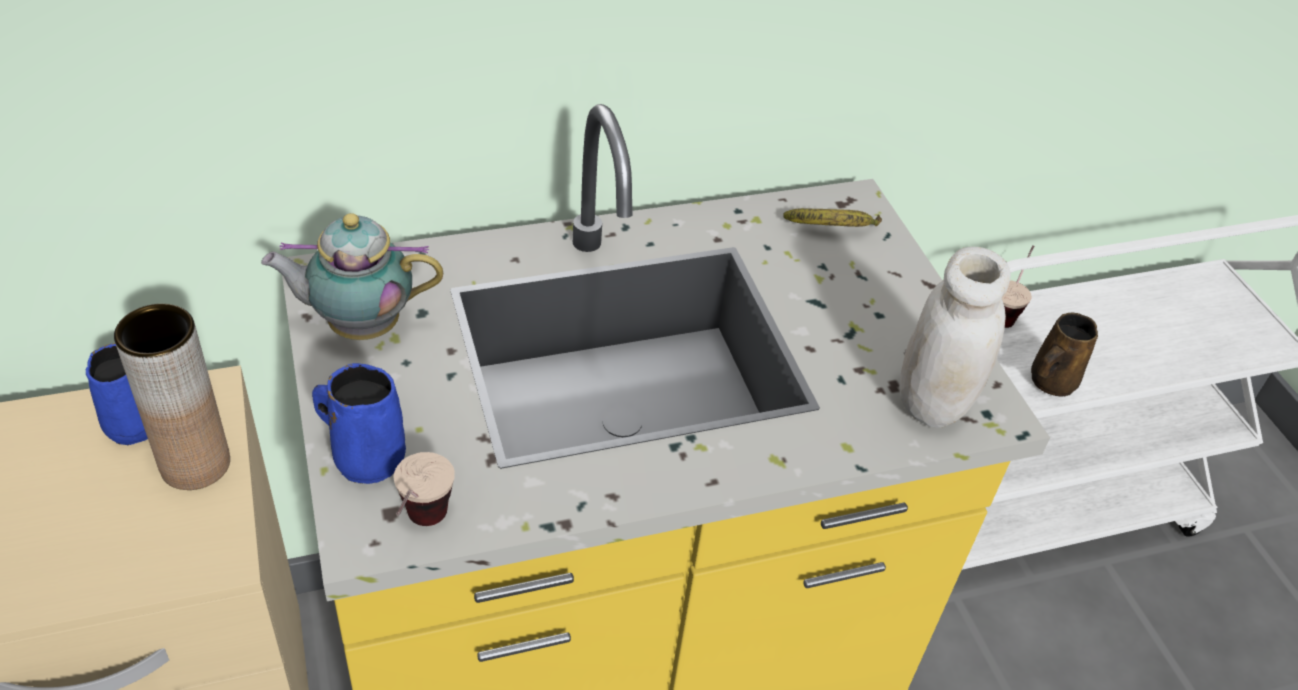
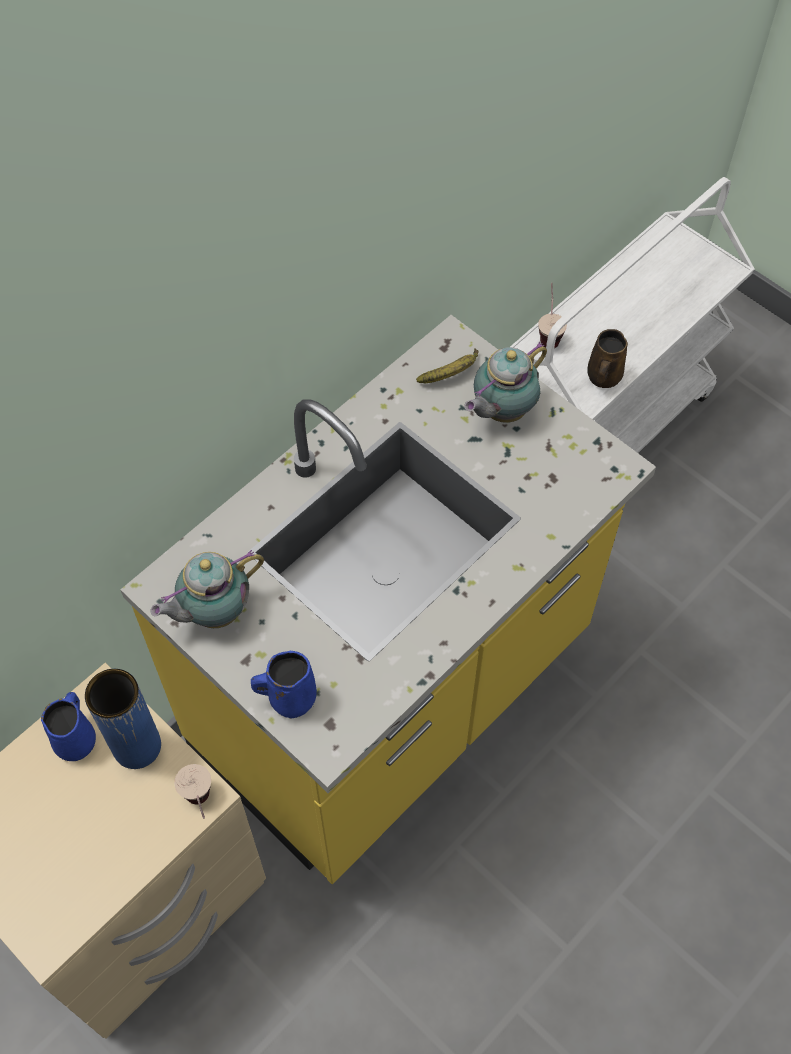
camera: 25 degrees left, 15 degrees up
(195, 464) = (137, 746): brown vase -> blue vase
(421, 530) = (355, 725): cup -> cup (202, 806)
(871, 290) = (501, 411): none -> teapot
(933, 402) = (581, 478): white jar -> none

